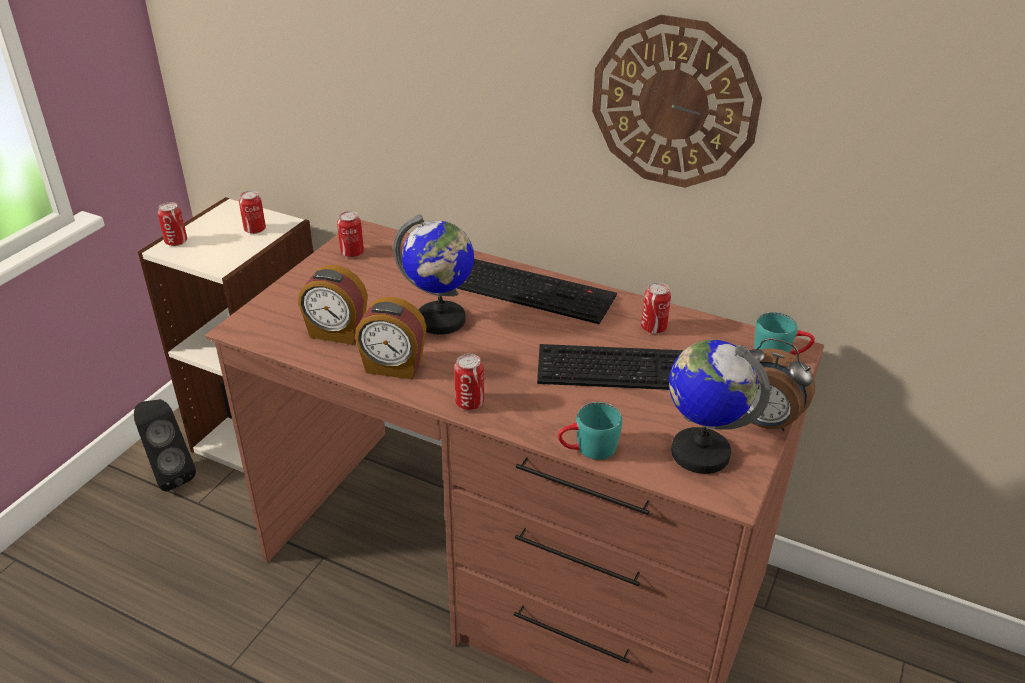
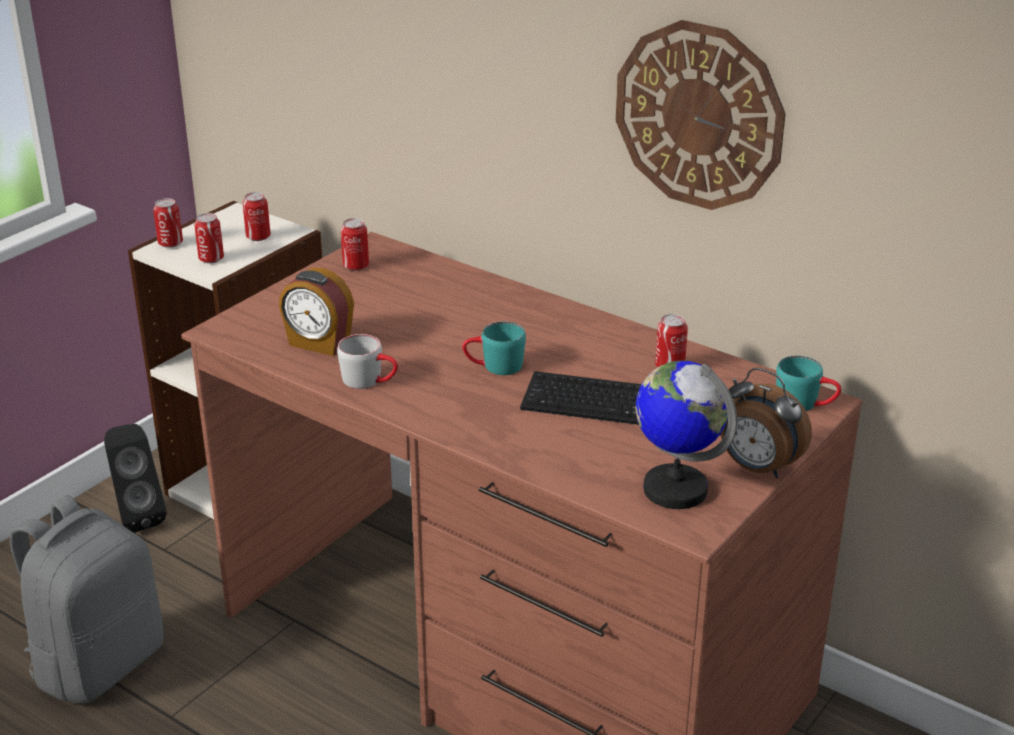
camera: 10 degrees right, 5 degrees down
(156, 622) = (98, 663): none -> grey backpack
(393, 367) = (370, 381): alarm clock -> grey mug
(441, 320) = (434, 340): globe -> none
(469, 403) = (441, 421): can -> can (211, 259)
(534, 290) = (547, 319): keyboard -> none
(587, 449) = (554, 475): turquoise mug -> turquoise mug (494, 367)

